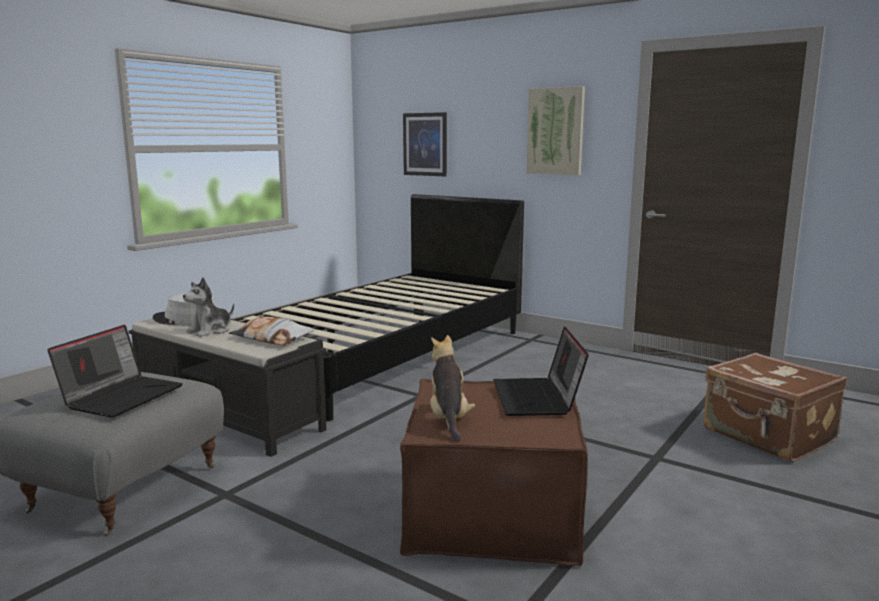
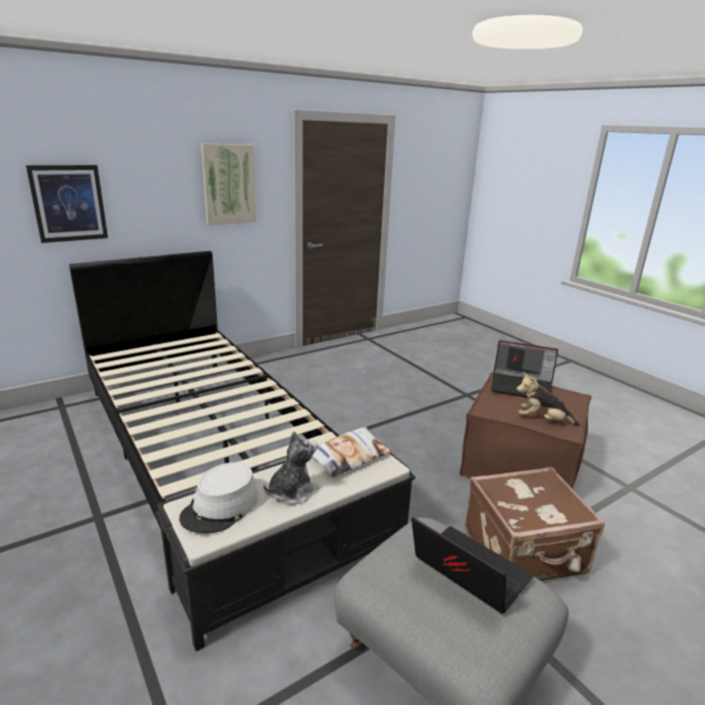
camera: 70 degrees left, 10 degrees up
(211, 331) = (291, 491): plush toy -> plush toy turned 105 degrees counterclockwise
(767, 436) = (453, 360): brown suitcase -> brown suitcase (524, 553)

